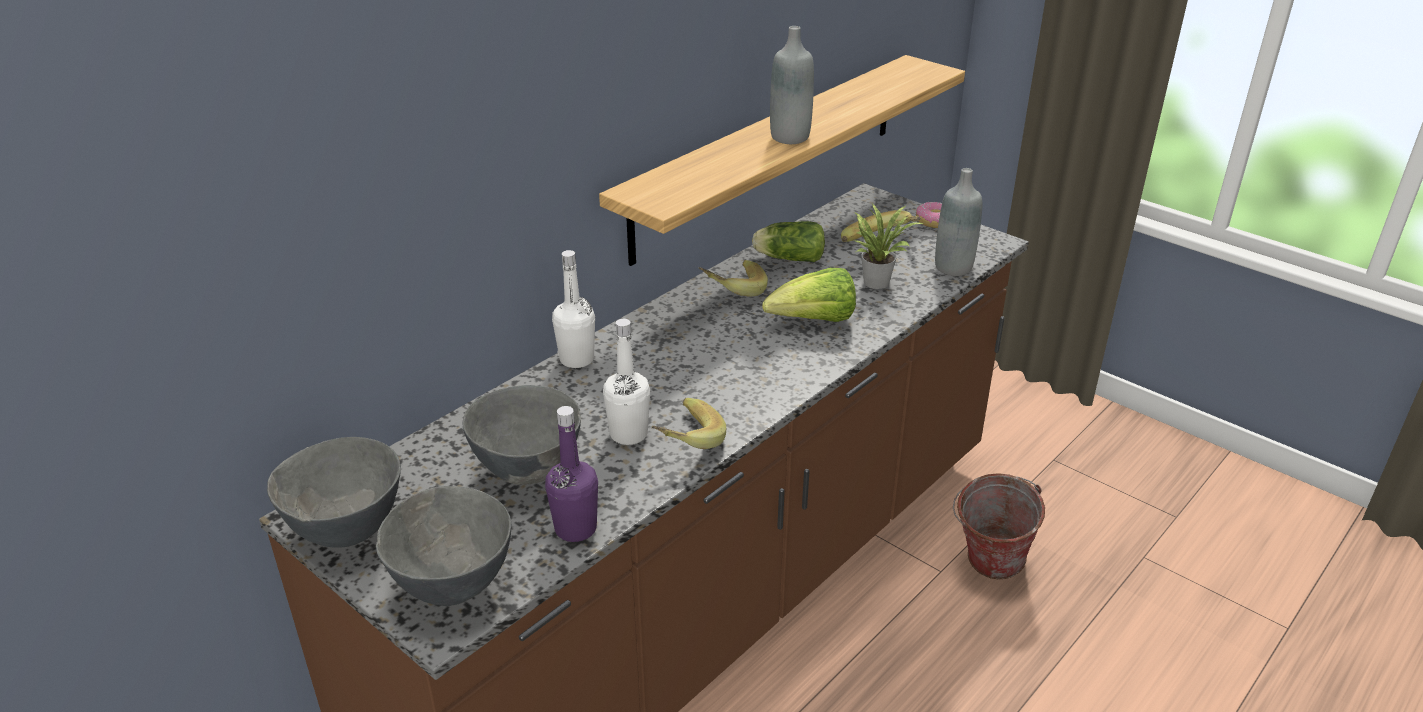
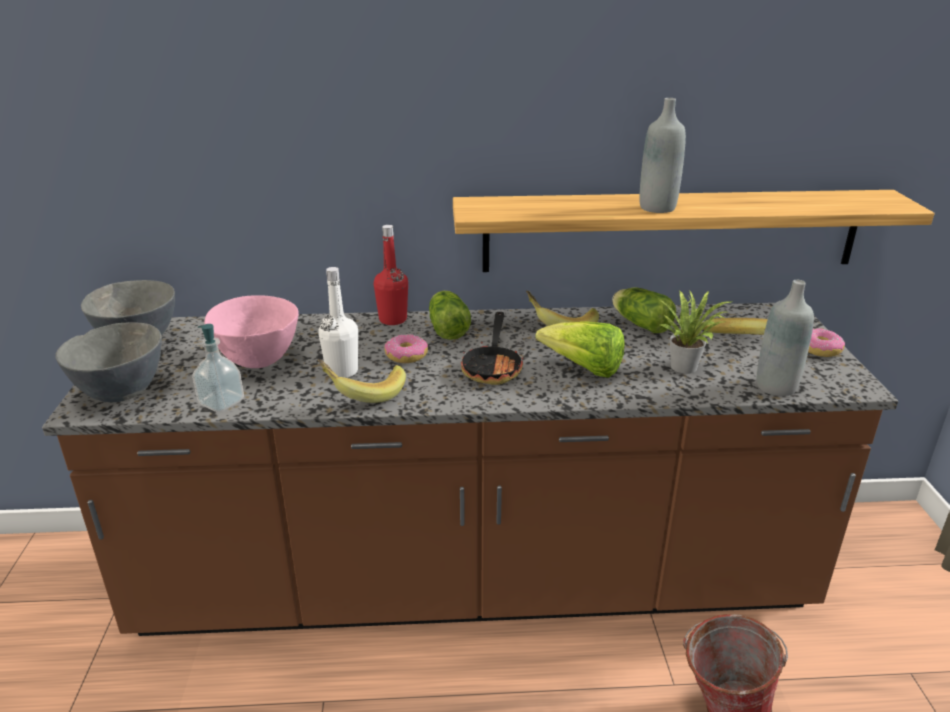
camera: 45 degrees right, 5 degrees down
(529, 471) = (259, 361): grey bowl -> pink bowl
(575, 528) = (221, 403): purple bottle -> soap dispenser
(577, 359) = (393, 319): white bottle -> red bottle
(643, 341) = (447, 328): none -> lettuce
(656, 387) = (406, 356): none -> donut
(745, 357) = (493, 367): none -> frying pan

